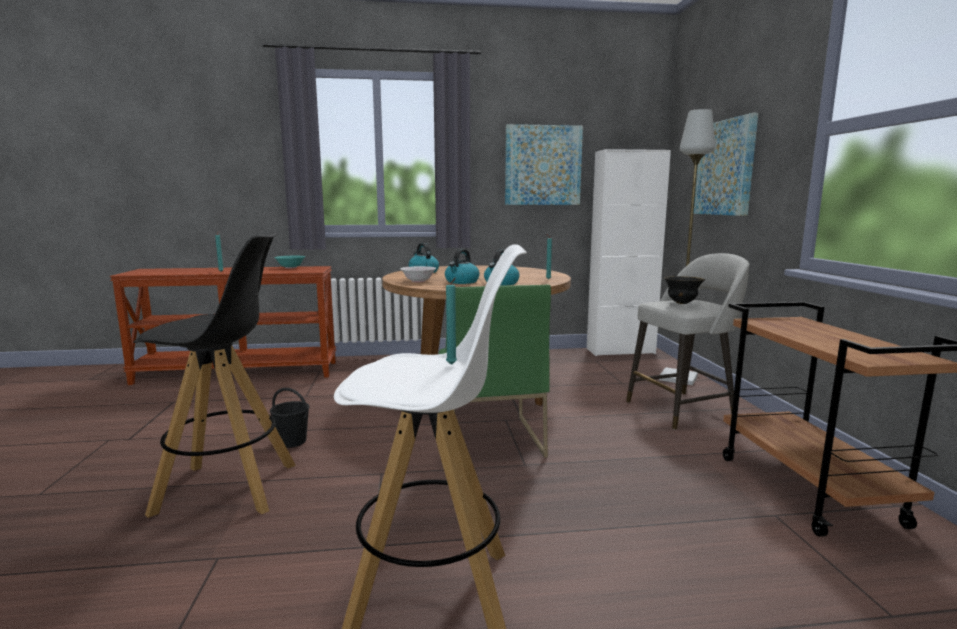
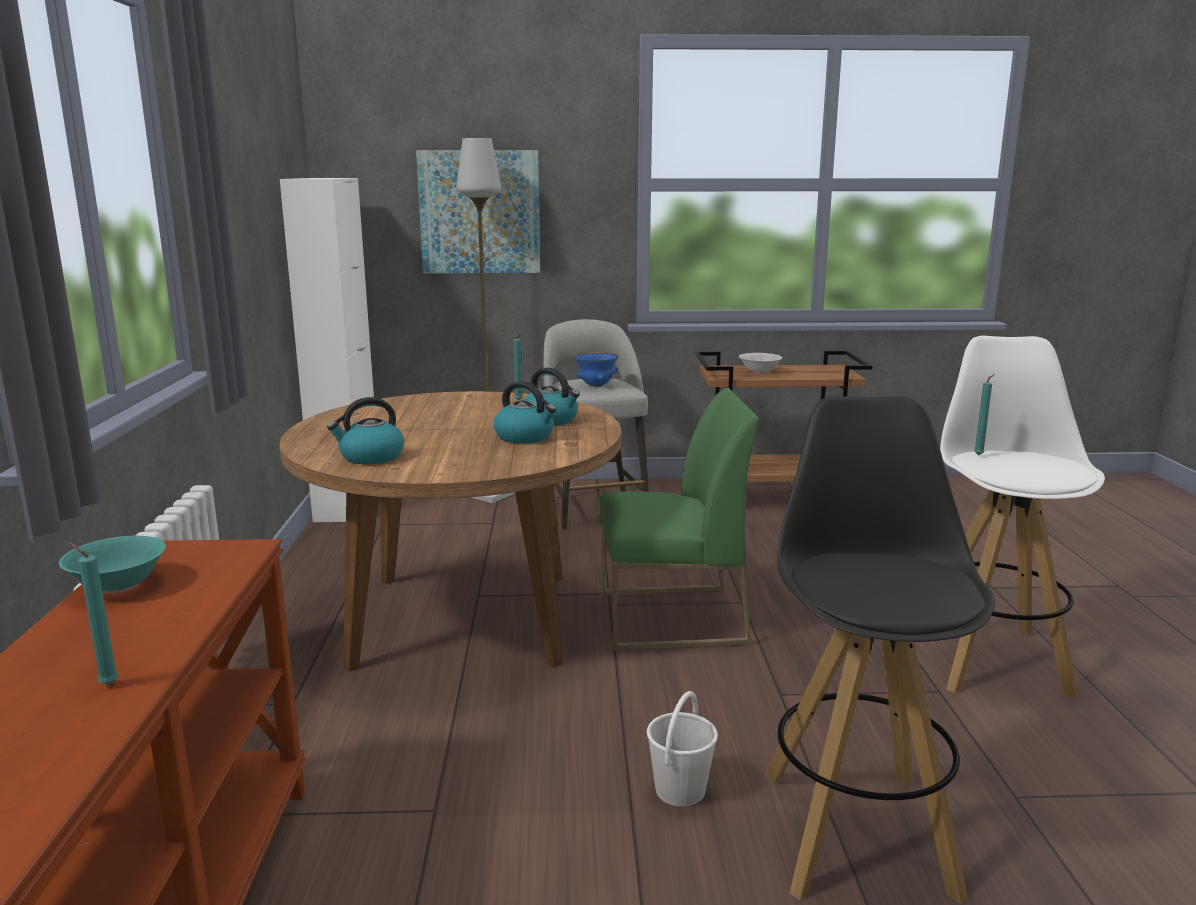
camera: 85 degrees left, 5 degrees up
(292, 442) = (680, 790): black bucket -> white bucket
(418, 281) = (503, 459): white bowl -> white bowl (759, 372)
(542, 165) = (247, 208): picture -> none
(682, 303) = (596, 386): black bowl -> blue bowl

